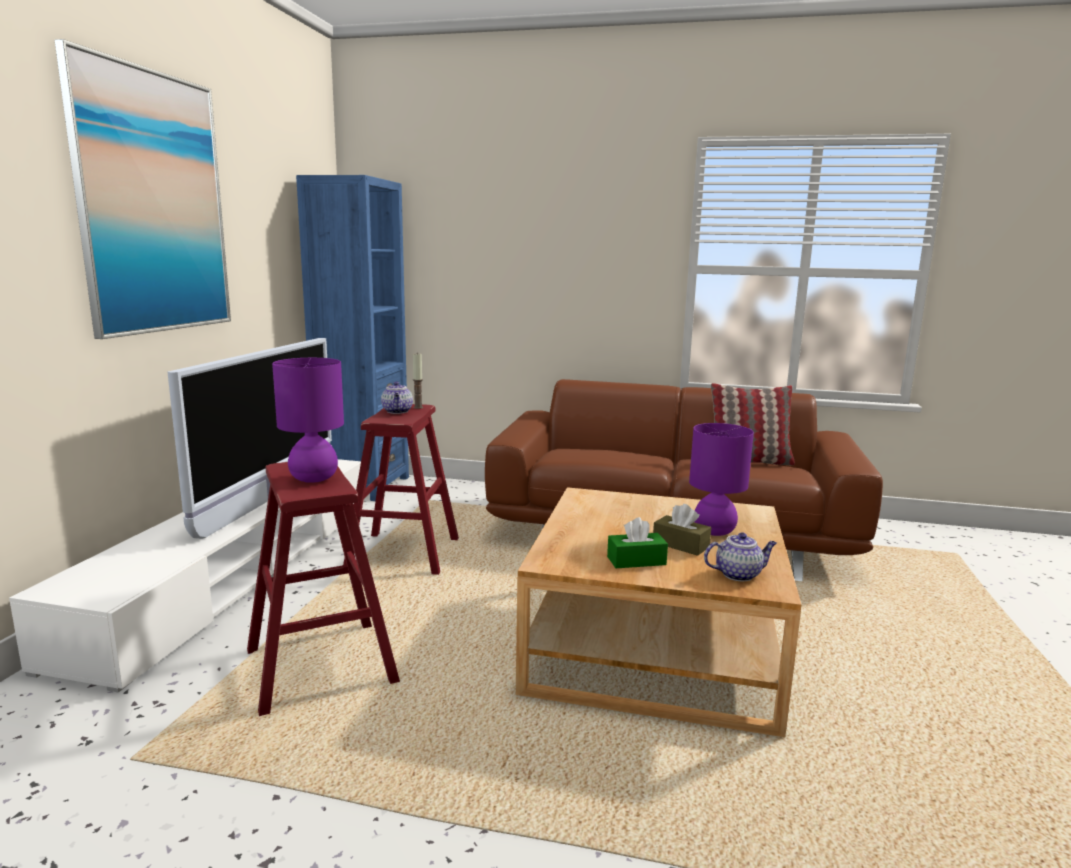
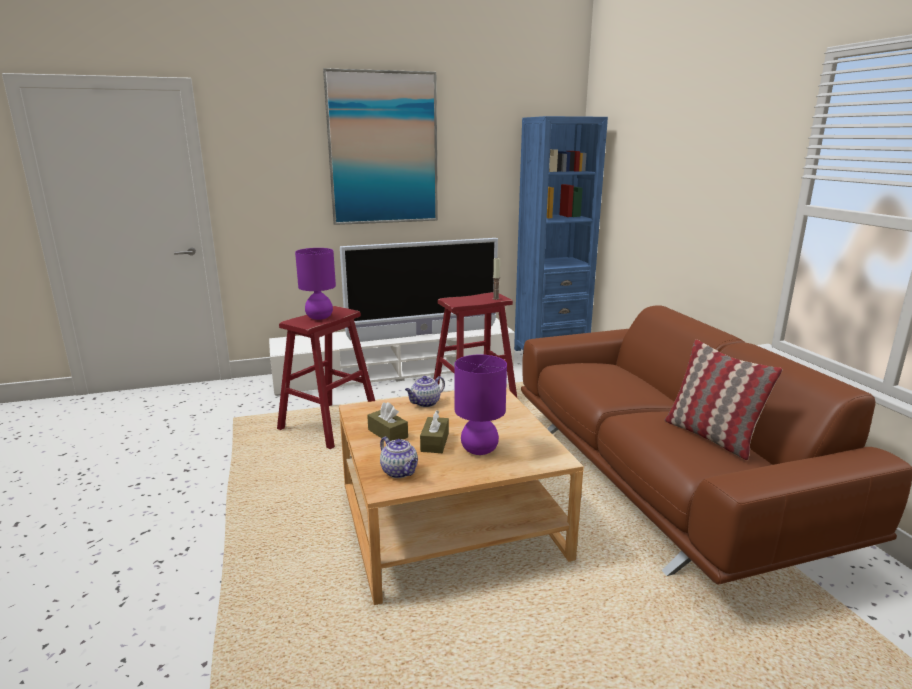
camera: 60 degrees right, 5 degrees up
(397, 411) = (477, 297): teapot -> teapot (425, 403)
(636, 561) = (387, 433): green tissue box -> brown tissue box

